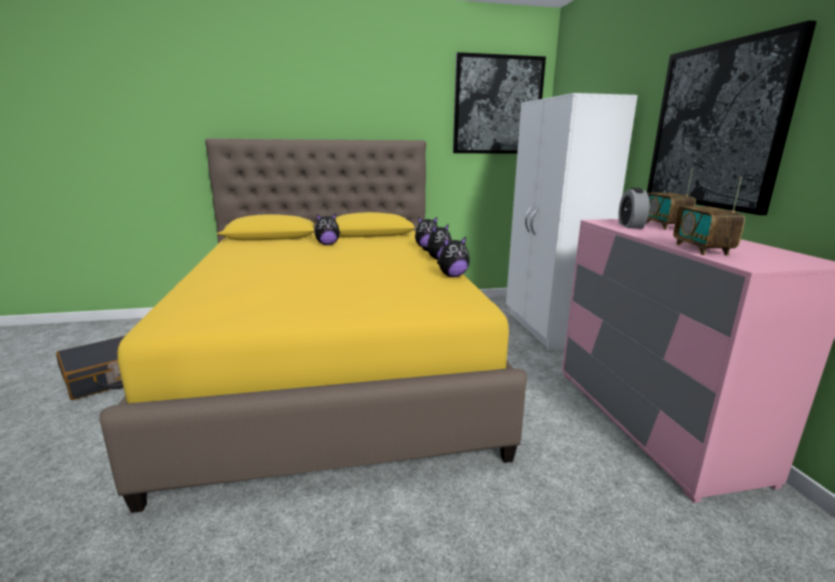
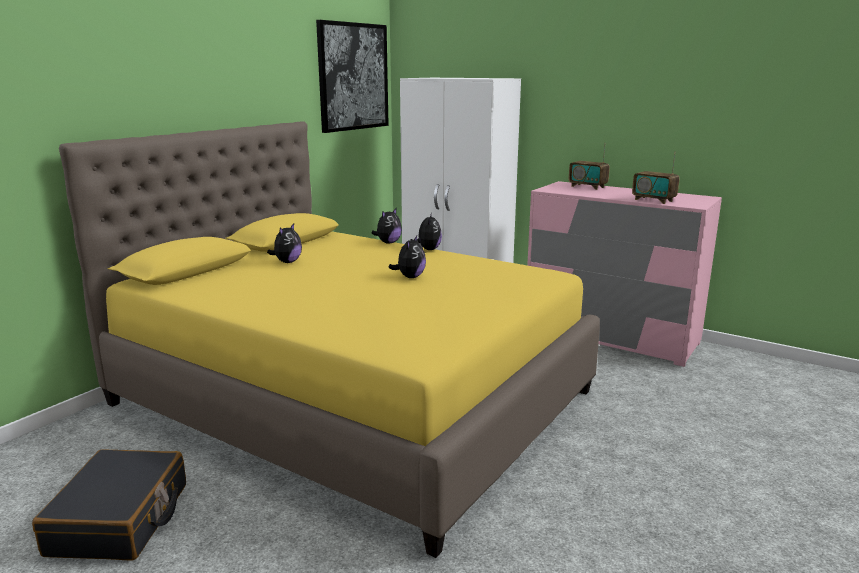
camera: 45 degrees left, 0 degrees up
(452, 276) = (482, 259): plush toy -> plush toy (410, 277)
(630, 226) = (573, 190): alarm clock -> none
(716, 126) = (605, 110): picture -> none

